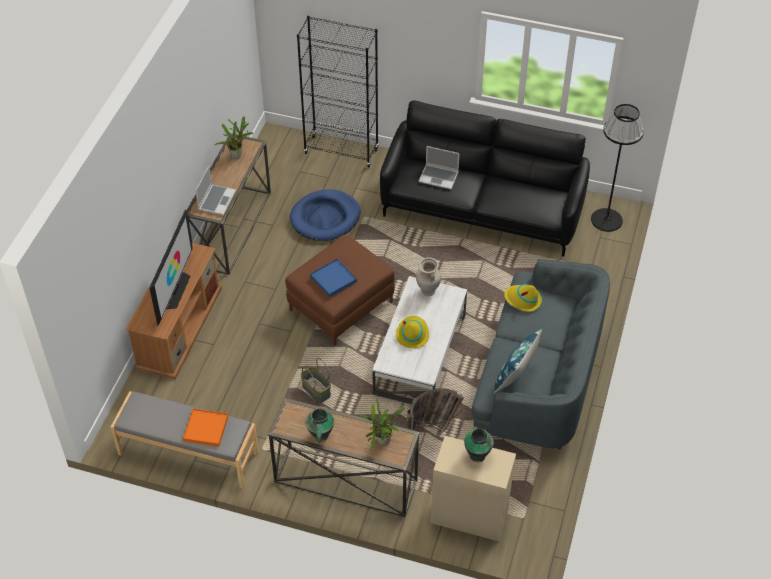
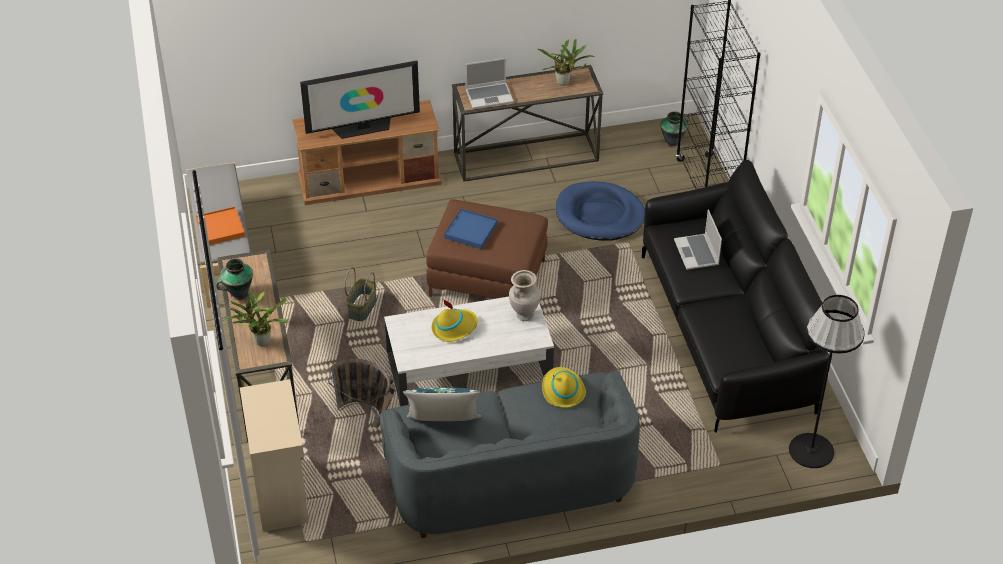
camera: 60 degrees right, 5 degrees down
(477, 454) = (280, 414): vase -> vase (673, 142)

